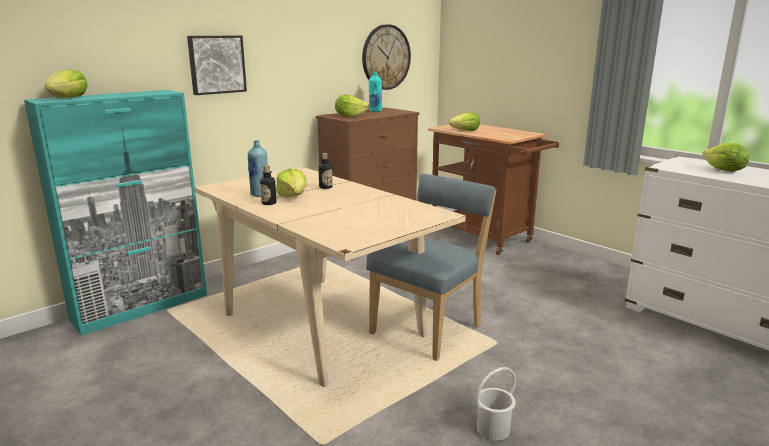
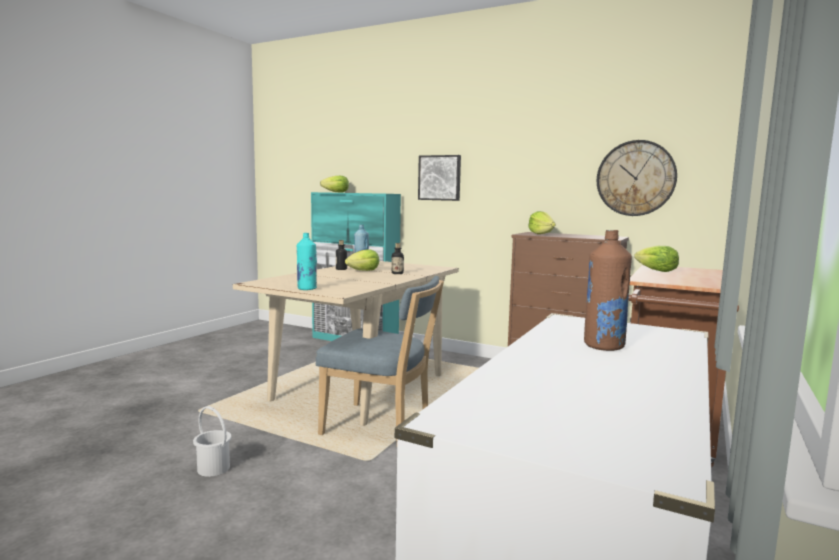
camera: 70 degrees right, 10 degrees down
(375, 111) = (592, 236): turquoise bottle -> turquoise bottle (307, 289)
(723, 171) = (603, 346): lettuce -> brown bottle

